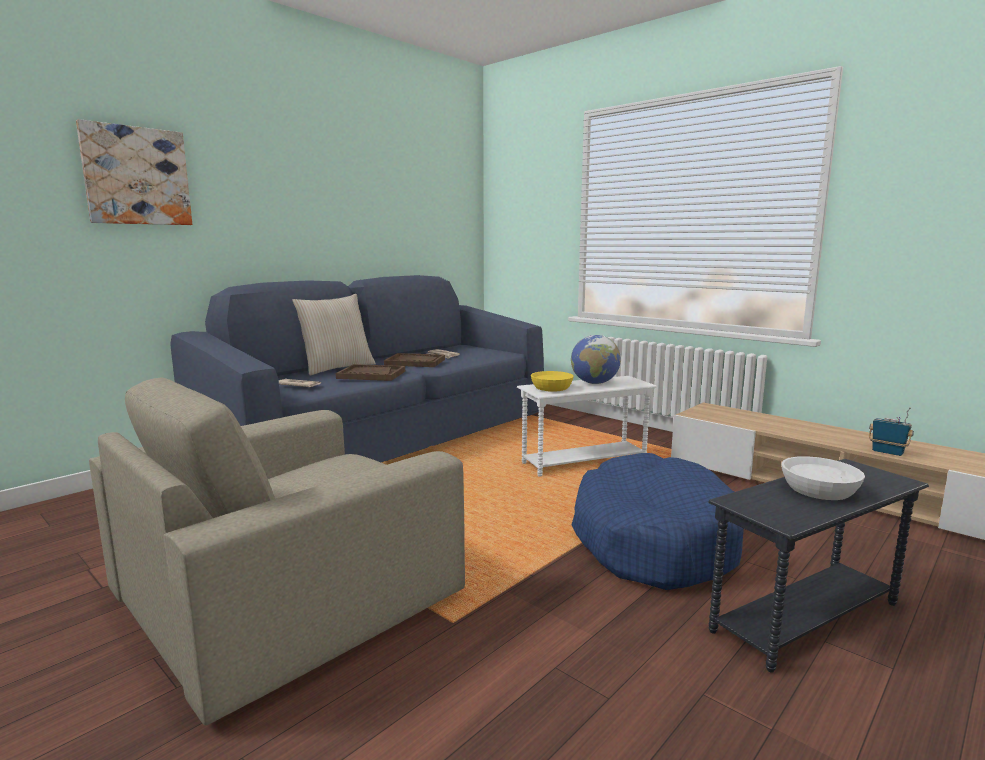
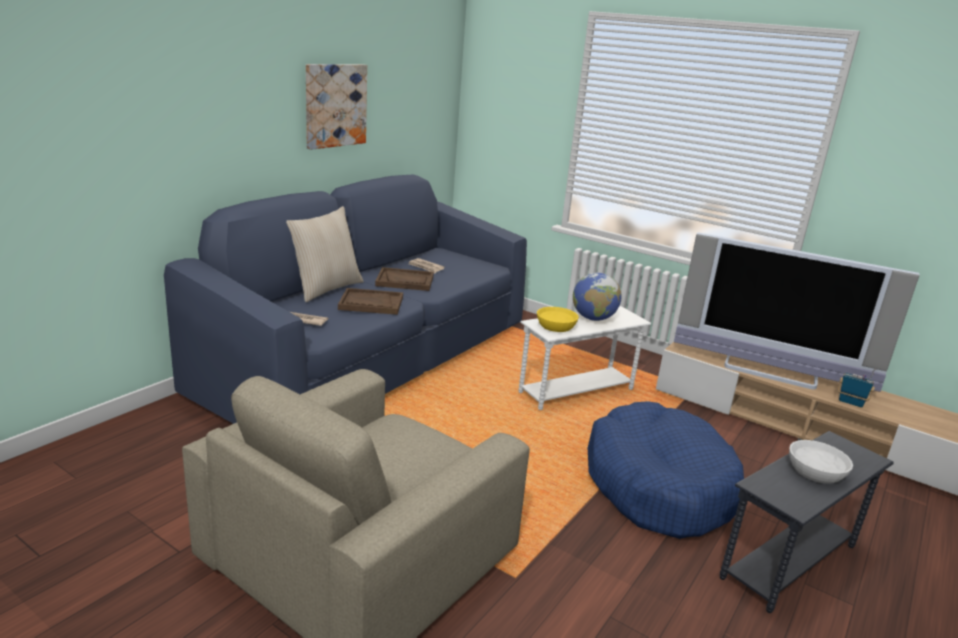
camera: 10 degrees left, 10 degrees up
(136, 176) = (130, 95): picture -> picture (335, 105)
(793, 429) = (771, 372): none -> television

